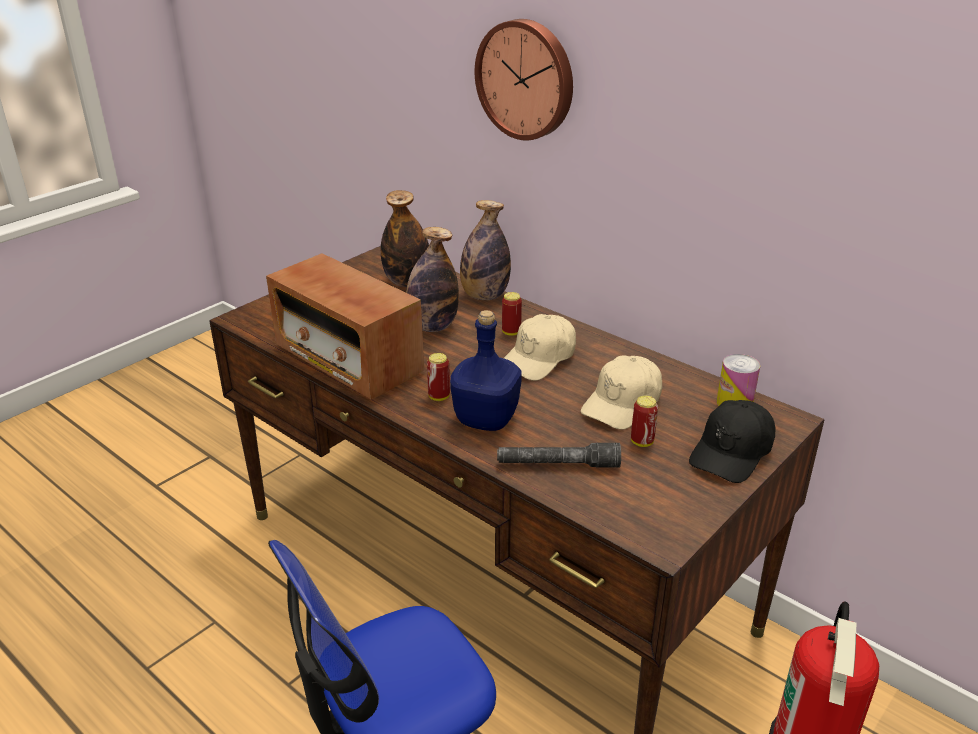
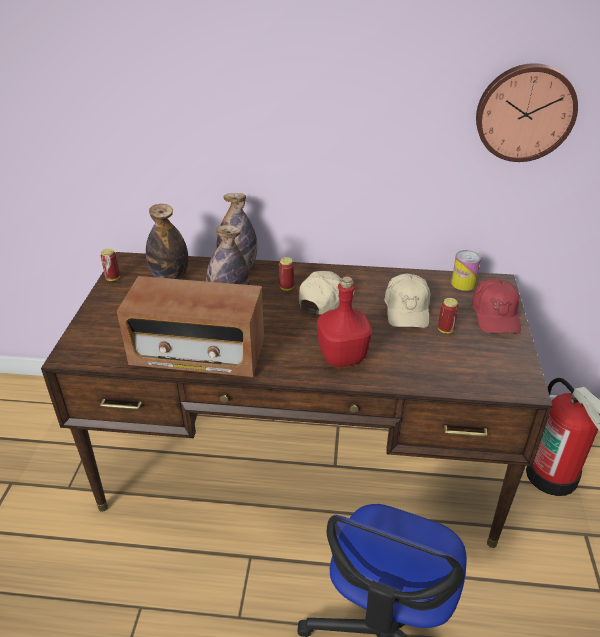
camera: 35 degrees left, 5 degrees up
(439, 397) = (294, 354): can -> can (113, 278)
(485, 420) = (343, 357): blue bottle -> red bottle
(527, 79) = (251, 91): wall clock -> wall clock (524, 112)
(539, 358) = (325, 299): beige cap -> beige cap turned 150 degrees counterclockwise
(557, 464) = (418, 367): grey flashlight -> none
(732, 452) = (495, 315): black cap -> red cap

